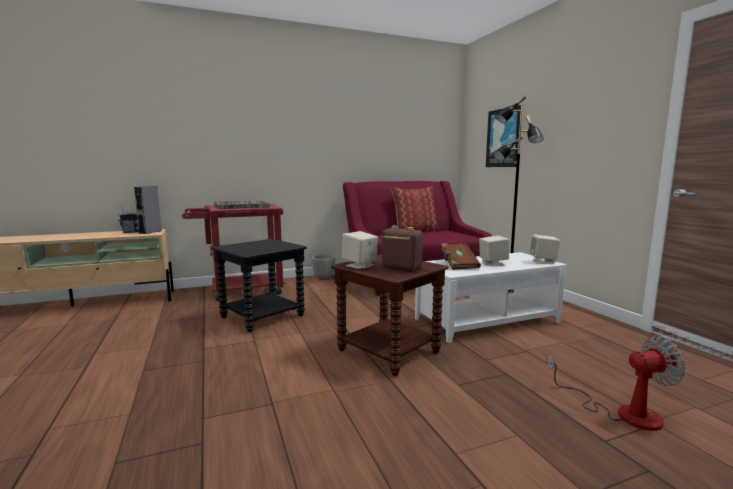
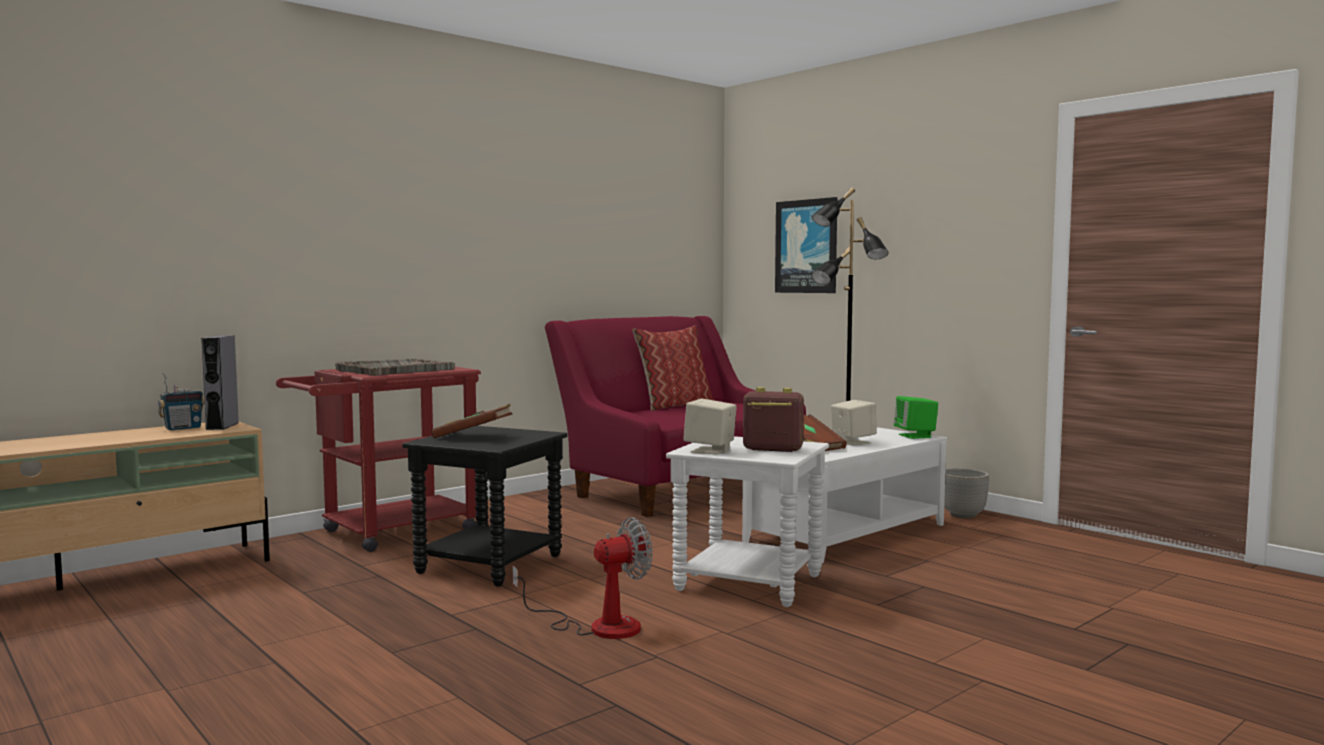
camera: 20 degrees left, 5 degrees down
(252, 245) = (473, 437): none -> brown book
(324, 278) = (520, 500): planter -> planter (963, 515)
(389, 351) = (749, 582): brown side table -> white side table
(543, 262) = (915, 436): beige speaker -> green speaker
(622, 412) = (1075, 603): fan -> fan (598, 626)

